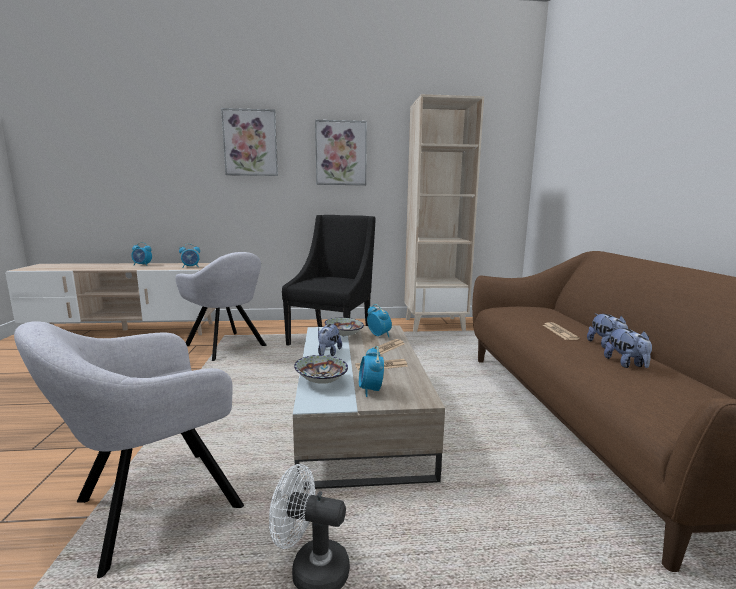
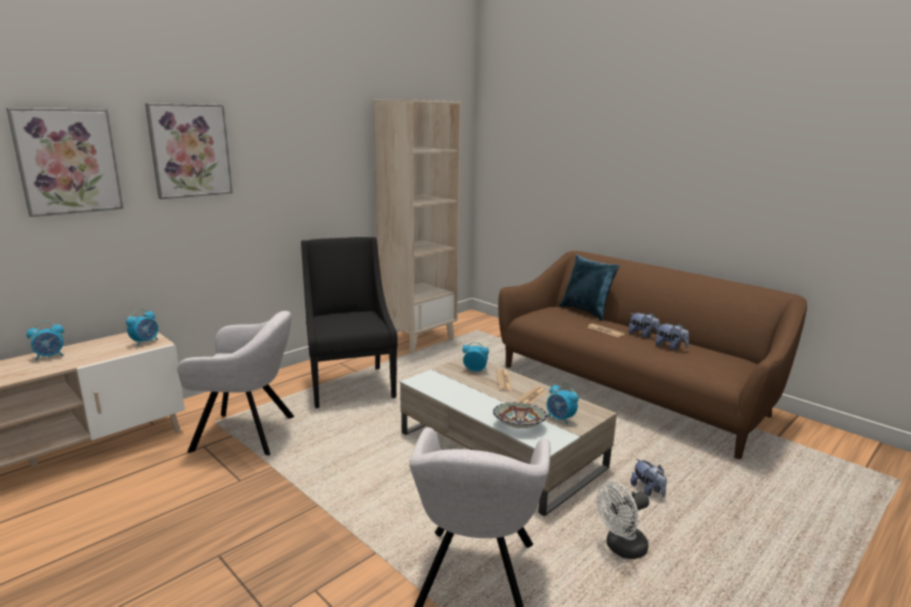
camera: 40 degrees left, 5 degrees up
(328, 353) = (474, 401): plush toy -> plush toy (648, 490)
(341, 153) = (303, 157): picture -> picture (68, 161)
(343, 335) = (450, 380): bowl -> none
(574, 316) = (586, 312): none -> blue pillow

